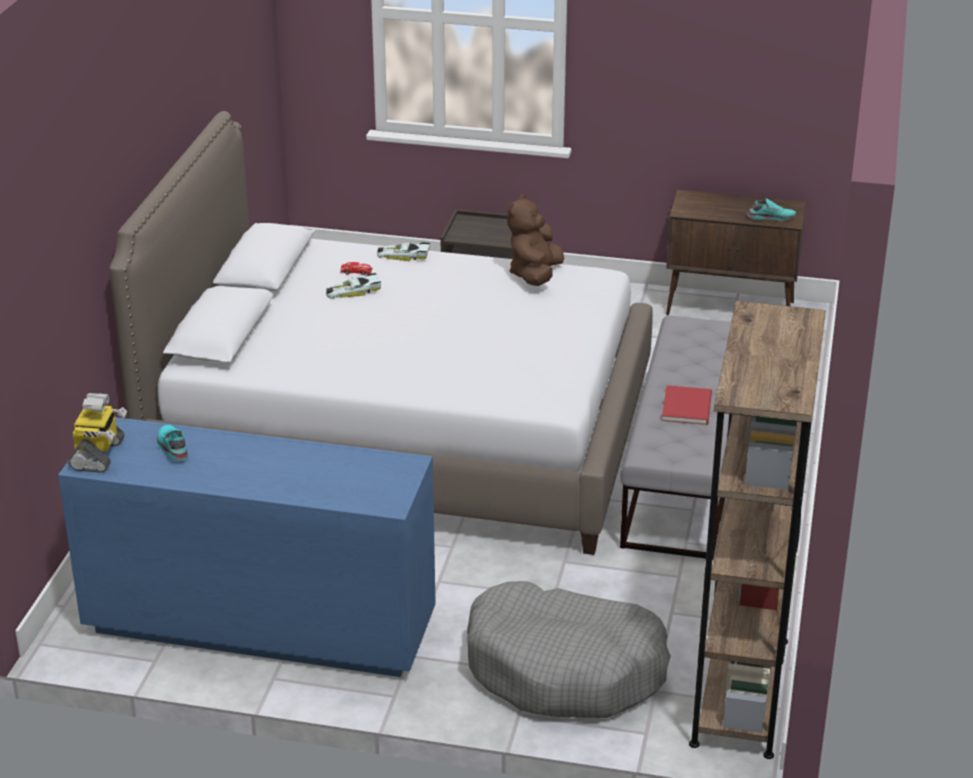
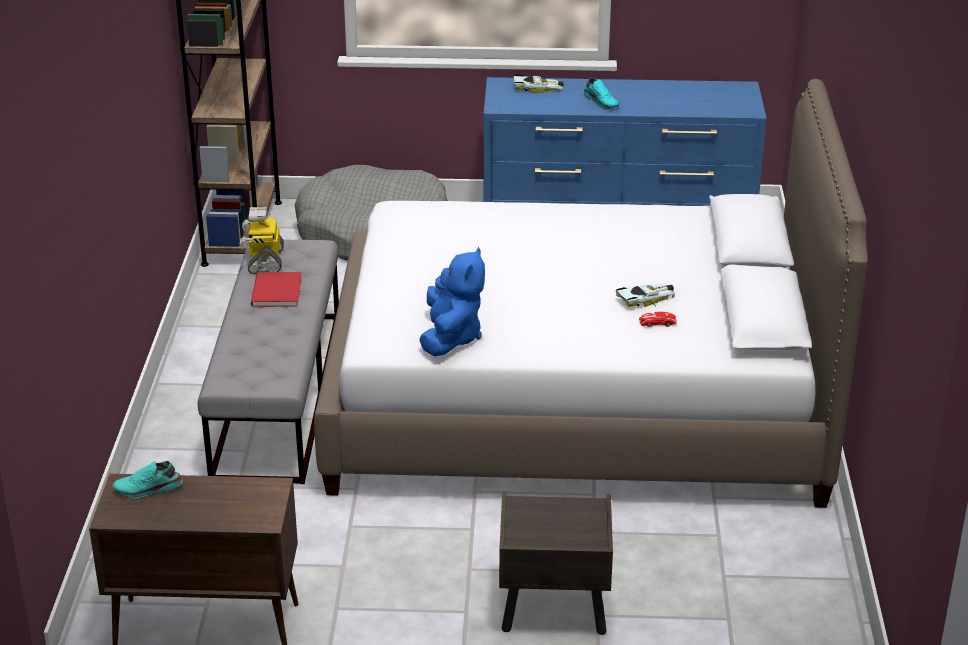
camera: 170 degrees right, 0 degrees up
(99, 455) = (740, 93): toy robot -> toy robot (265, 261)
(171, 448) = (689, 101): turquoise shoe -> turquoise shoe (602, 102)
(403, 255) = (615, 349): toy car -> toy car (538, 88)
(535, 275) = (451, 337): brown plush toy -> blue plush toy

